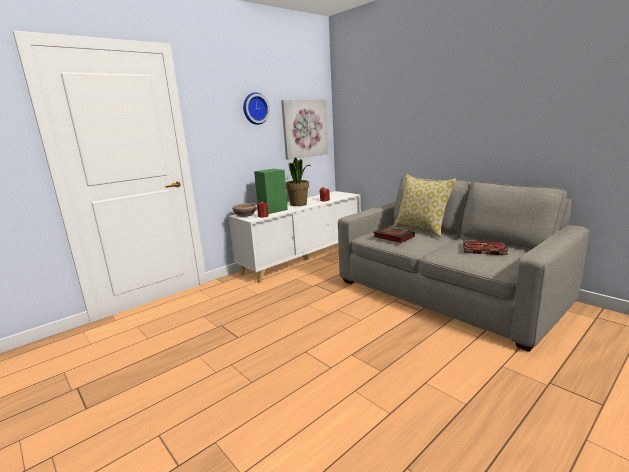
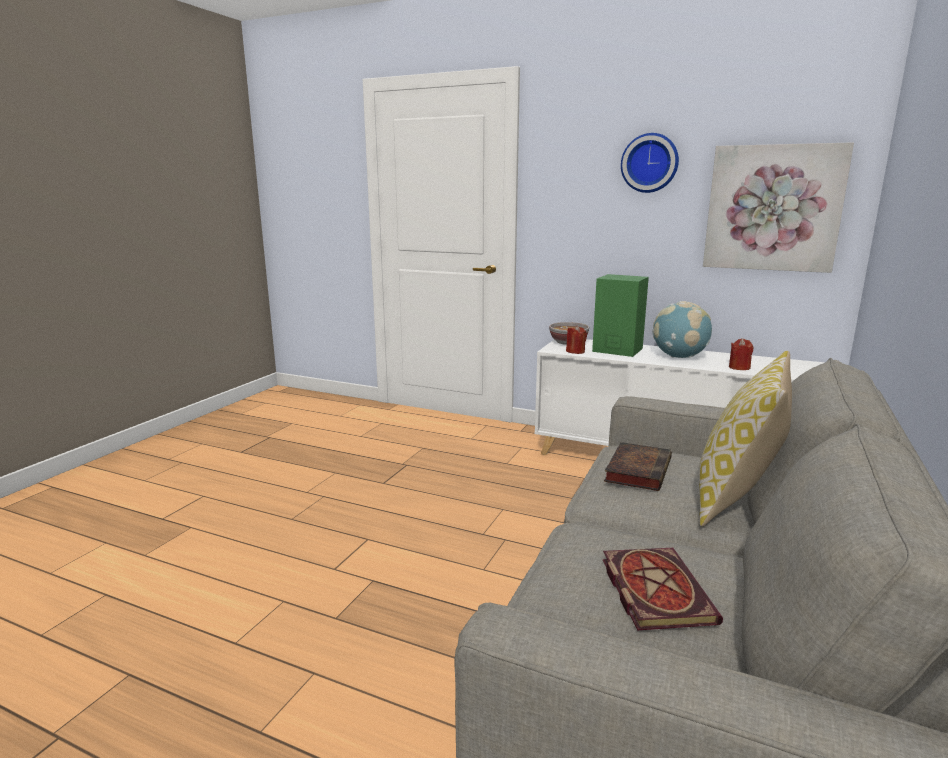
camera: 65 degrees right, 0 degrees up
(299, 204) = (679, 357): potted plant -> globe

